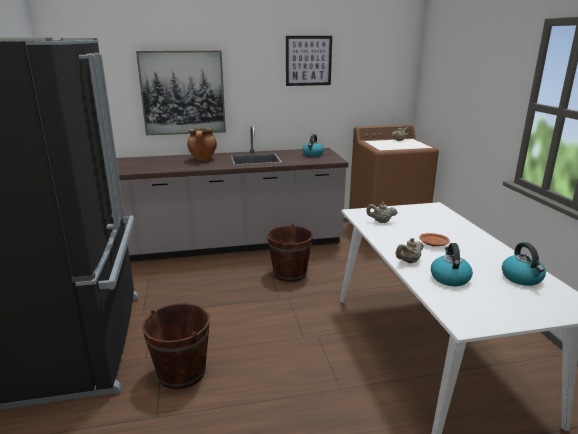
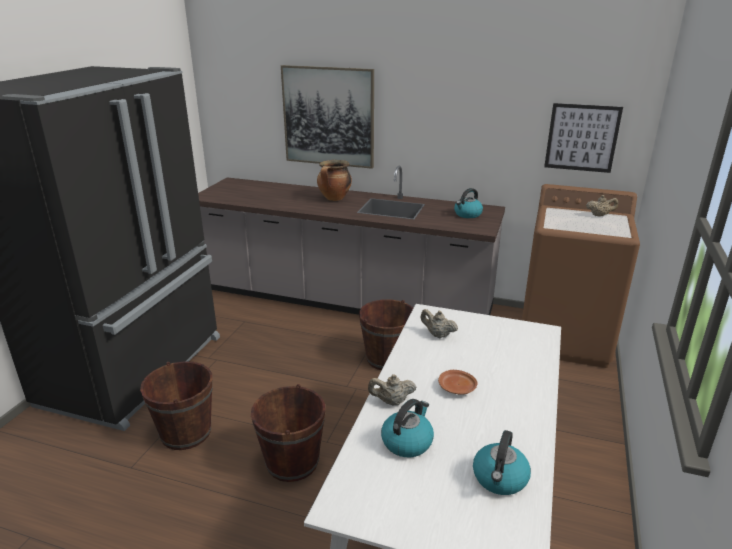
camera: 30 degrees right, 5 degrees up
(292, 359) = (292, 462): none -> brown bucket
(308, 61) = (485, 88): picture -> picture (582, 138)

